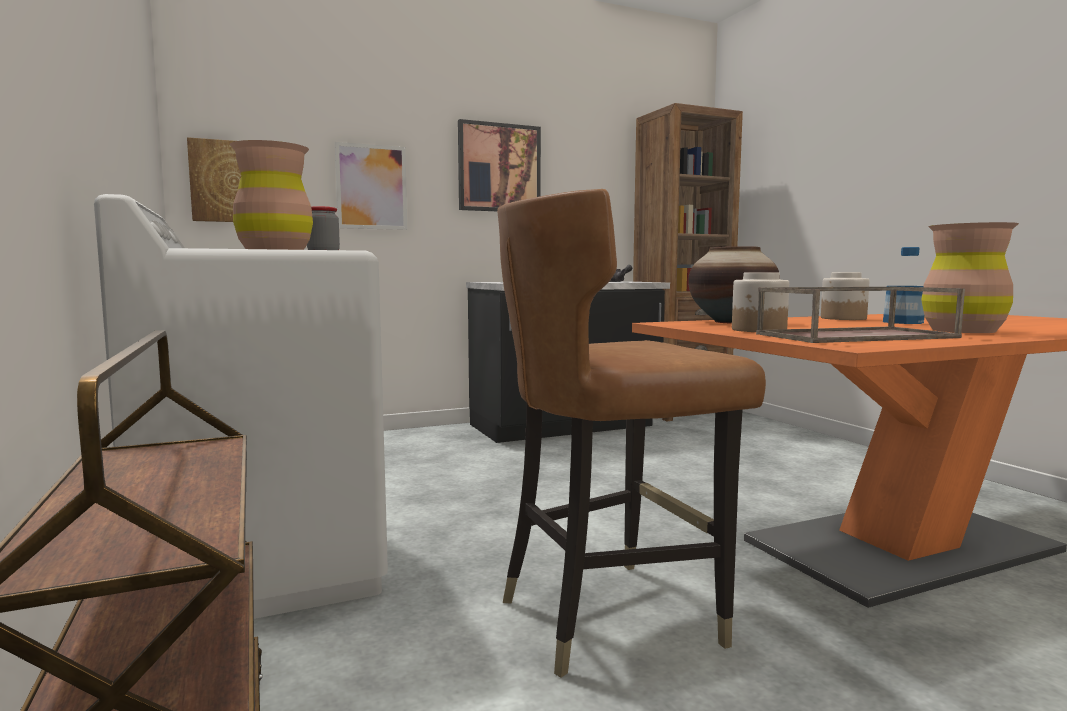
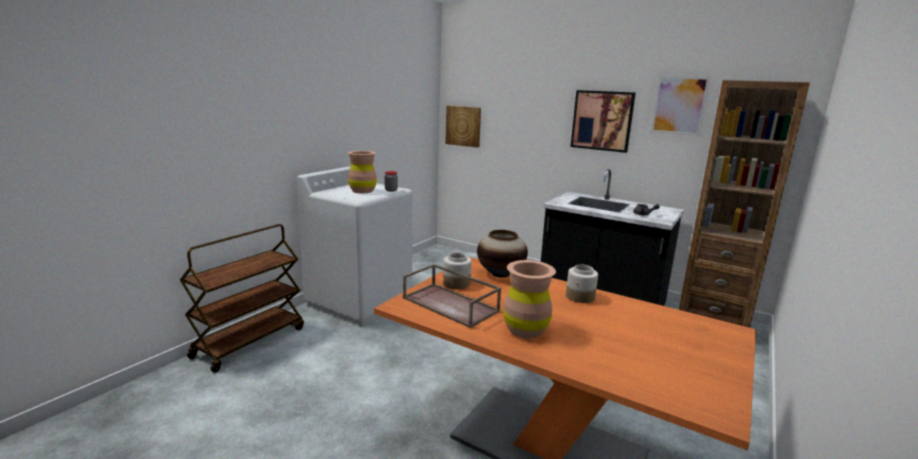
camera: 55 degrees right, 10 degrees up
(371, 187) = (523, 130): picture -> picture (679, 105)
(610, 616) = (384, 373): brown chair -> none
(903, 322) = (572, 313): bottle -> none

